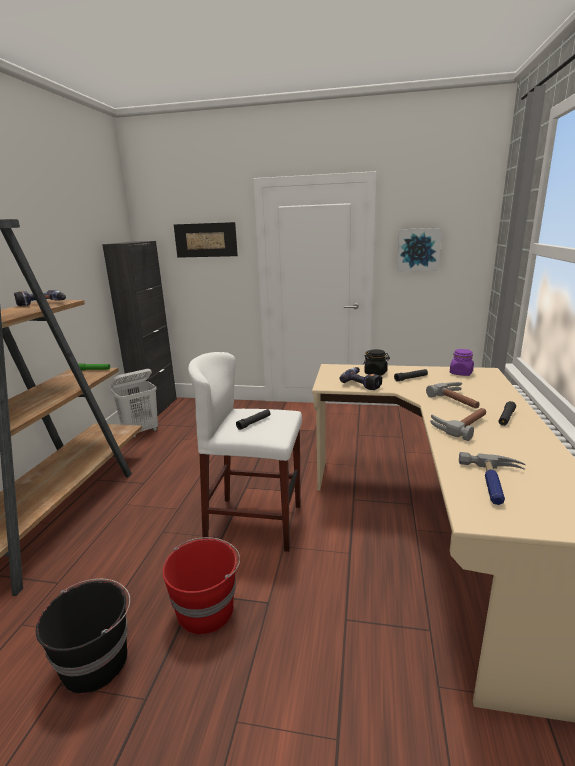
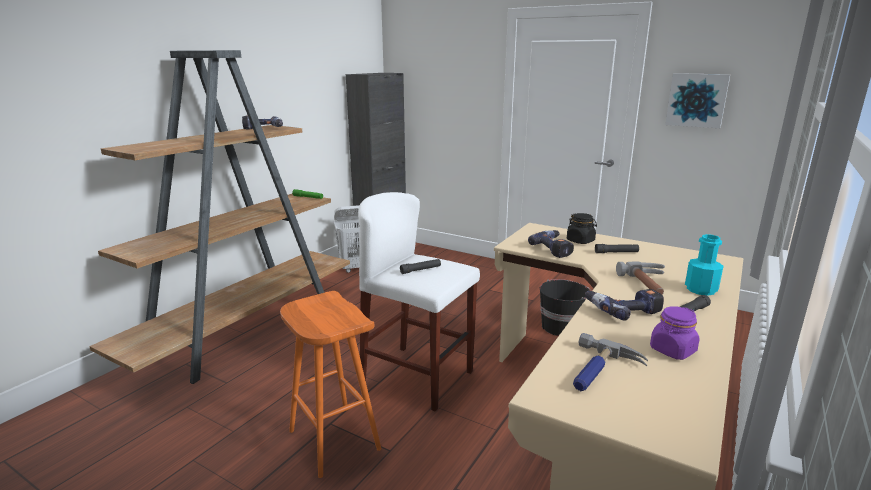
camera: 20 degrees right, 0 degrees up
(96, 661) = (226, 452): black bucket -> black bucket (561, 326)
(205, 240) = (452, 75): picture -> none
(206, 609) = (332, 439): red bucket -> orange stool
(460, 425) = (623, 310): hammer -> power drill
(461, 373) = (685, 256): purple jar -> purple jar (672, 350)
(496, 397) = (701, 289): none -> turquoise bottle

